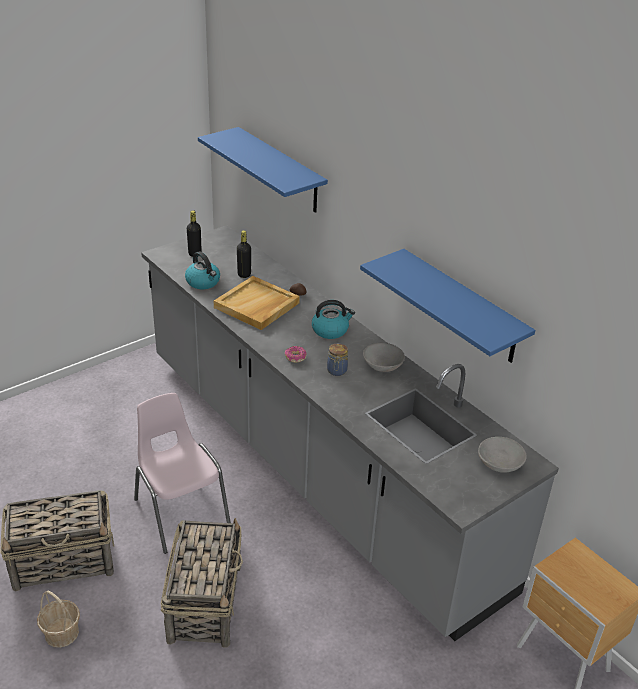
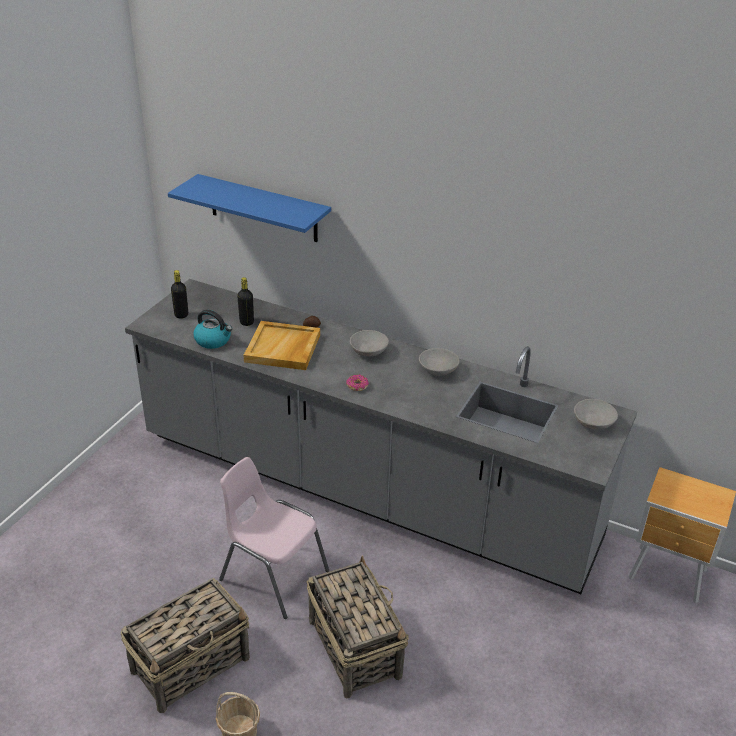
camera: 25 degrees left, 0 degrees up
(330, 330) = (368, 352): kettle -> grey bowl
(336, 371) = (403, 387): jar -> none
(462, 307) = (513, 294): blue shelf -> none

